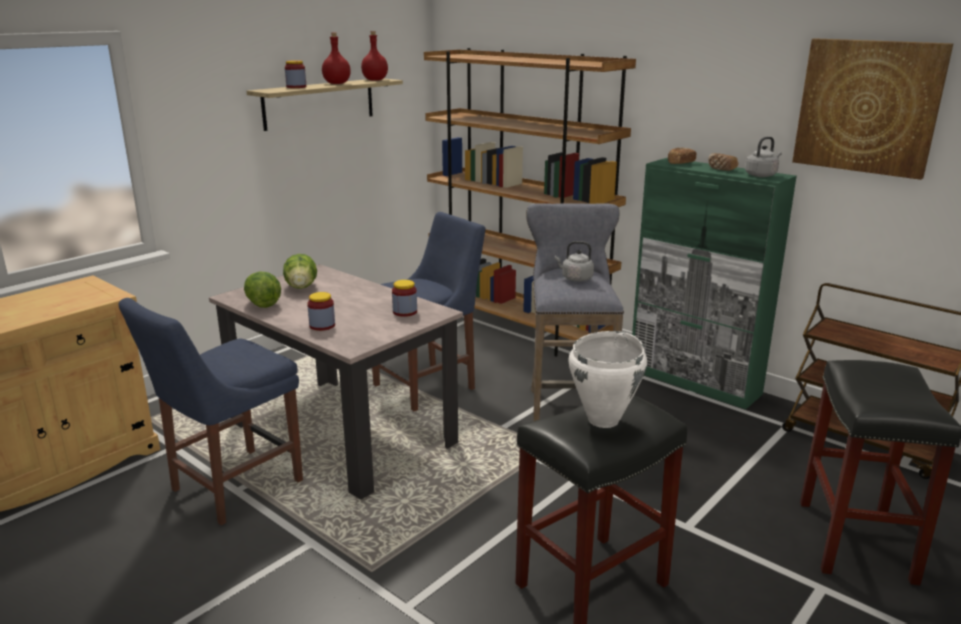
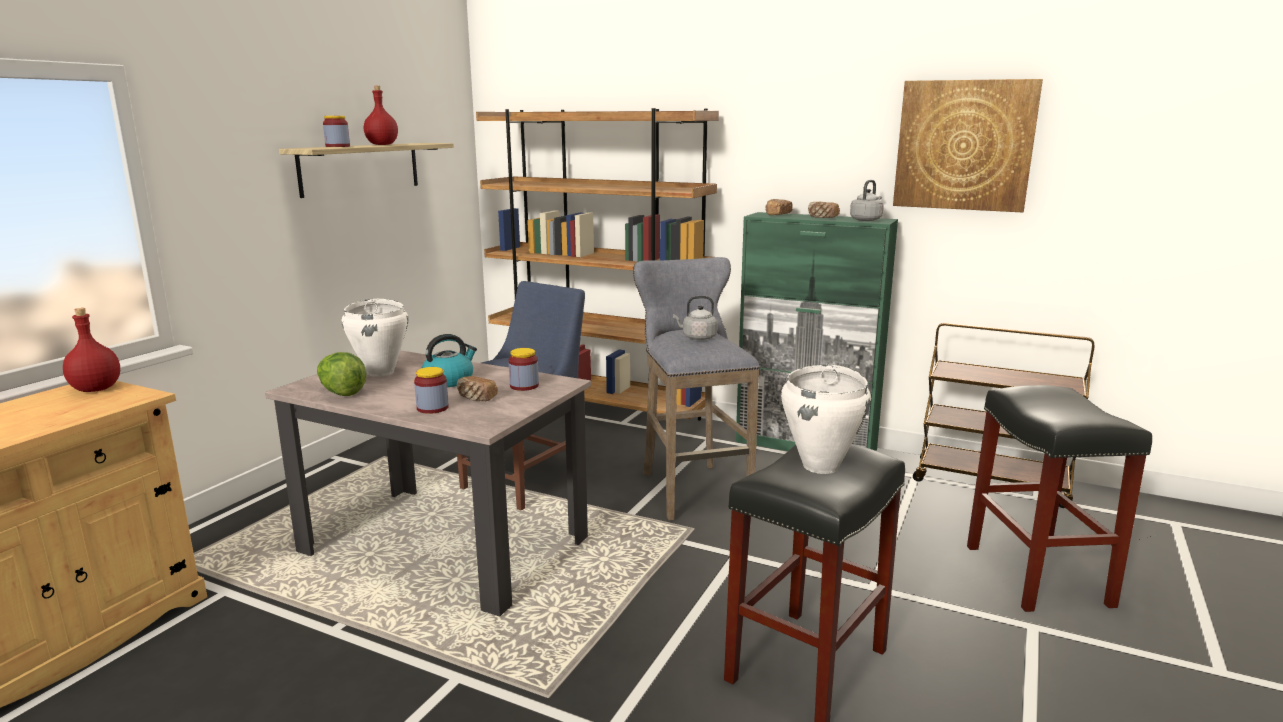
camera: 15 degrees left, 5 degrees down
(231, 488) = (324, 629): blue chair -> none
(301, 287) = (381, 372): lettuce -> white cooking pot
(349, 300) = (449, 380): none -> kettle
(360, 320) = (476, 398): none -> bread
(375, 80) = (423, 143): red bottle -> red bottle (97, 389)

